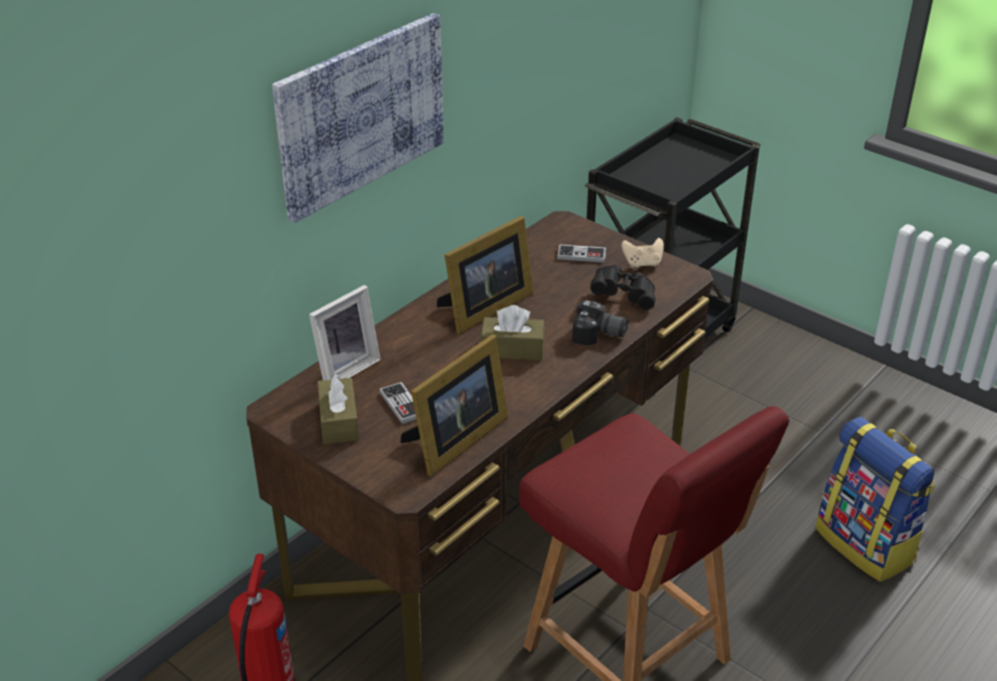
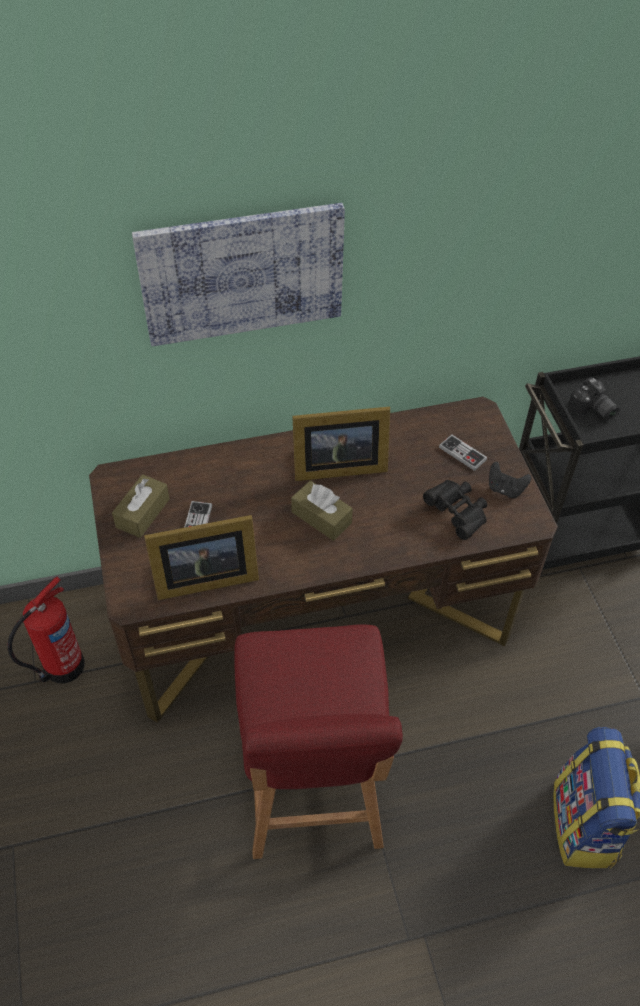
camera: 35 degrees right, 15 degrees up
(344, 369) = (188, 468): picture frame -> none
(599, 335) = (400, 542): camera -> camera (592, 410)
(642, 264) = (505, 489): beige game controller -> black game controller

